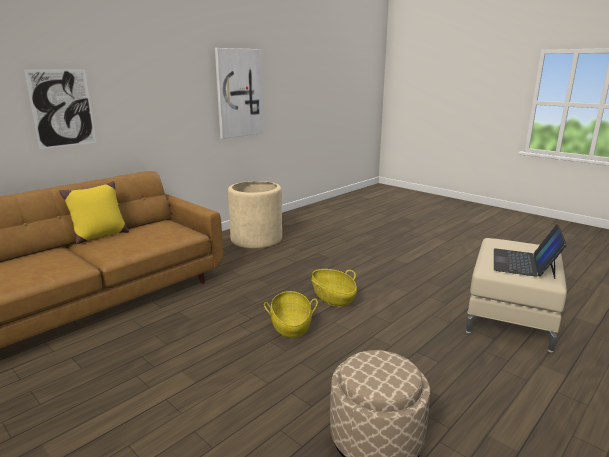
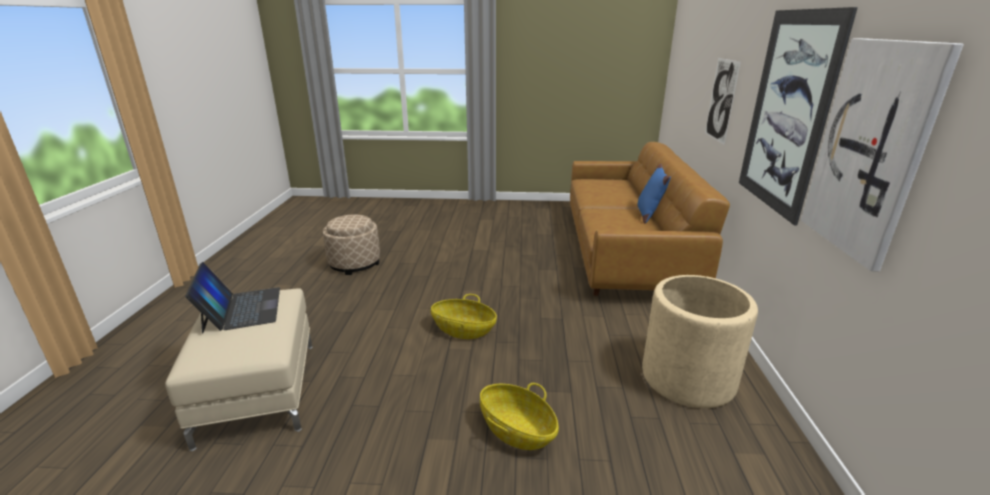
camera: 140 degrees right, 5 degrees up
(99, 236) = (648, 215): yellow pillow -> blue pillow
(174, 93) = (787, 113): none -> picture
(291, 326) = (465, 292): basket -> basket (517, 431)

